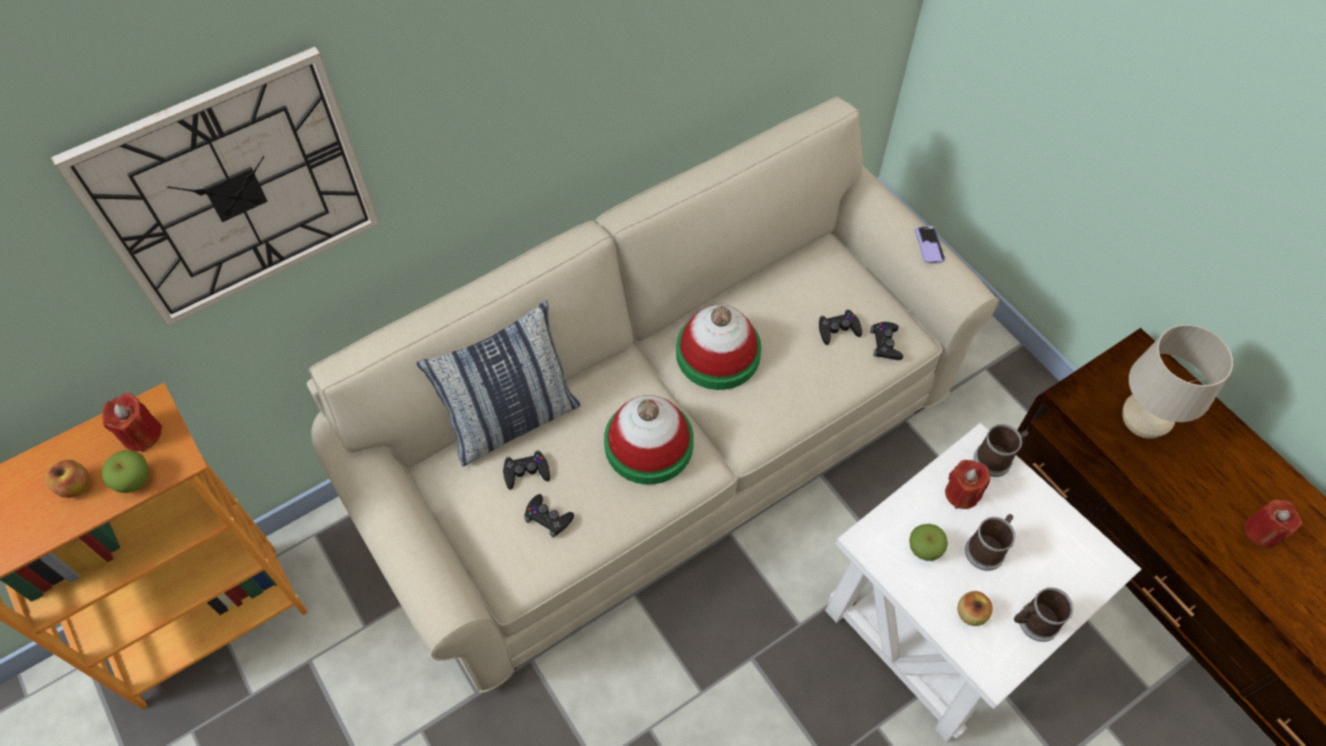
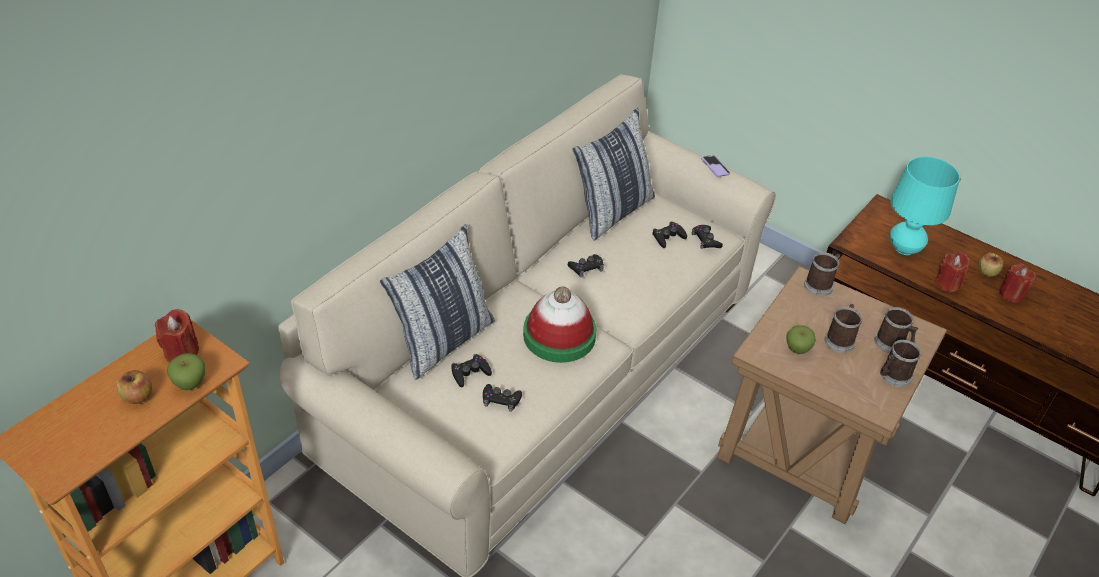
camera: 20 degrees left, 15 degrees down
(234, 191) = (251, 129): wall clock -> none
(718, 353) = (586, 268): hat -> black game controller
(783, 276) = (612, 212): none -> pillow
(941, 625) = (806, 447): white side table -> brown side table
(962, 493) = (807, 310): red candle -> red candle (947, 283)
(970, 613) = (848, 380): apple -> apple (987, 272)
(1055, 573) = (892, 344): none -> mug
(1140, 424) = (904, 248): beige table lamp -> turquoise table lamp

